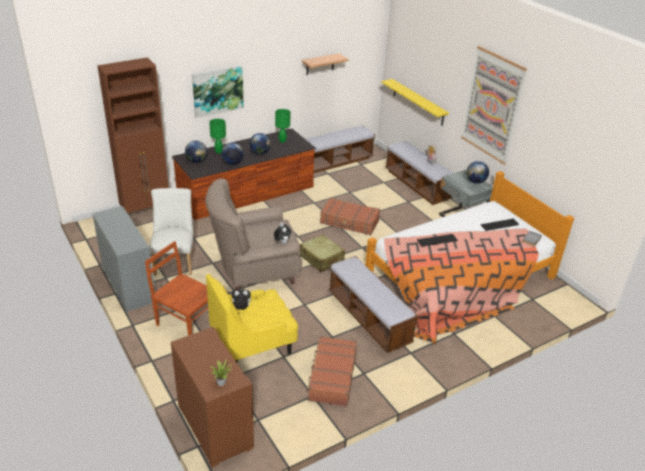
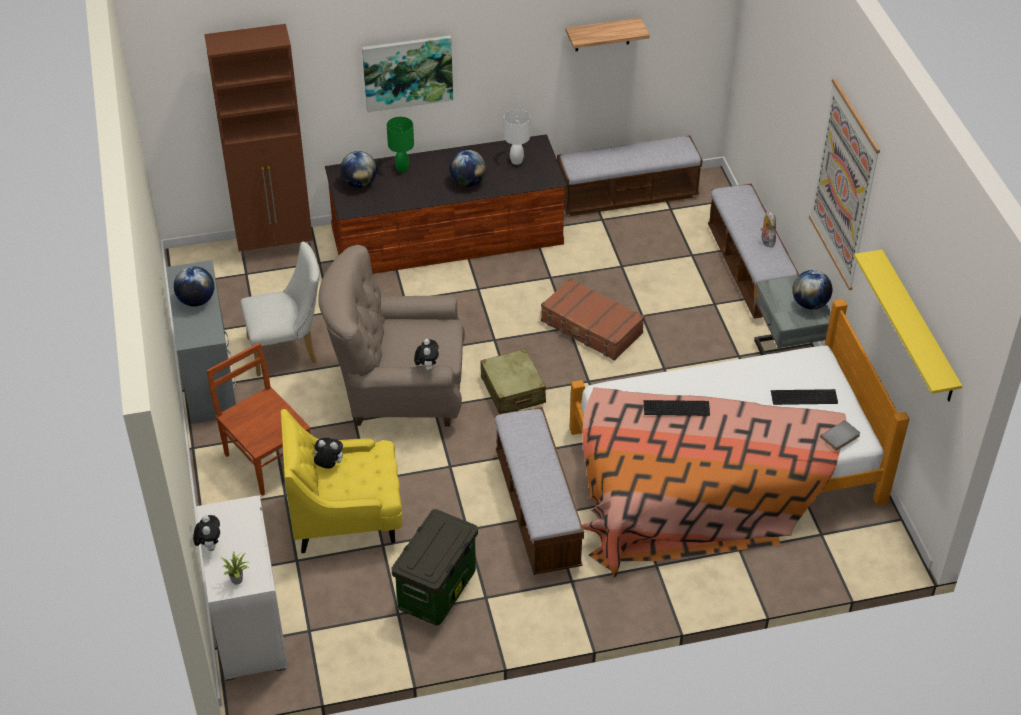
camera: 20 degrees right, 10 degrees up
(175, 261) = (288, 350): white chair -> white chair turned 60 degrees clockwise
(191, 364) = (209, 545): none -> plush toy
(214, 427) = (248, 626): brown dresser -> white dresser
(232, 163) = (415, 197): globe -> globe (196, 301)
(282, 141) = (517, 161): green table lamp -> white table lamp
(331, 376) = (437, 592): brown suitcase -> storage box
(418, 102) = (769, 127): yellow shelf -> yellow shelf (917, 327)

